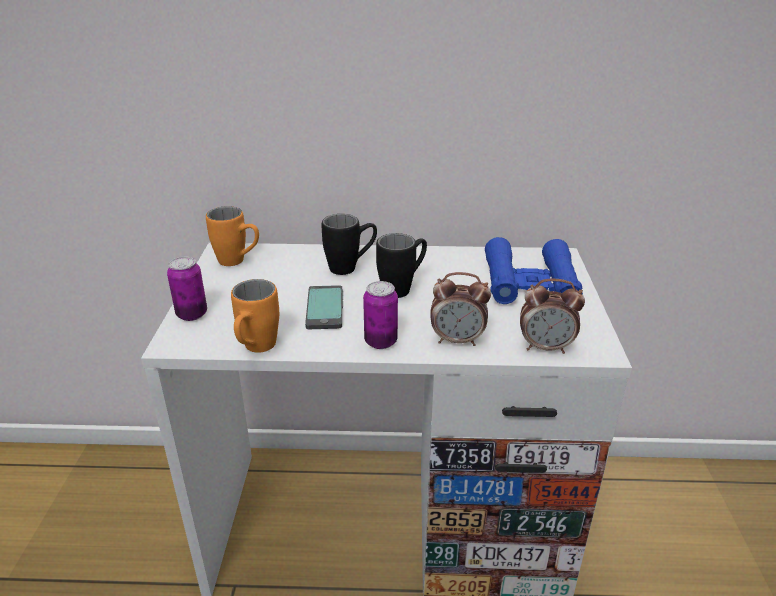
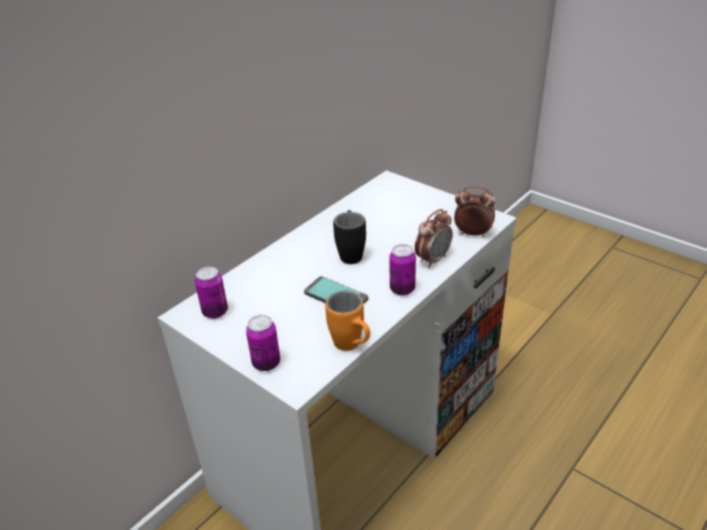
camera: 50 degrees left, 5 degrees up
(238, 262) = (215, 312): orange mug -> can
(351, 267) = (296, 262): black mug -> none
(530, 282) = (404, 205): blue binoculars -> none
(546, 347) = (472, 233): alarm clock -> alarm clock turned 120 degrees counterclockwise

